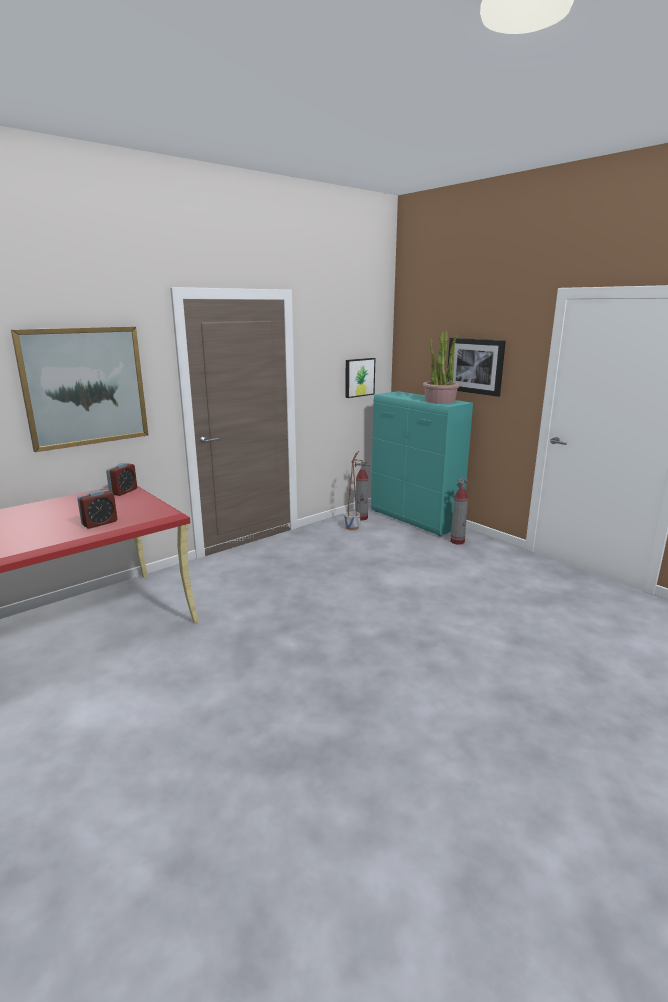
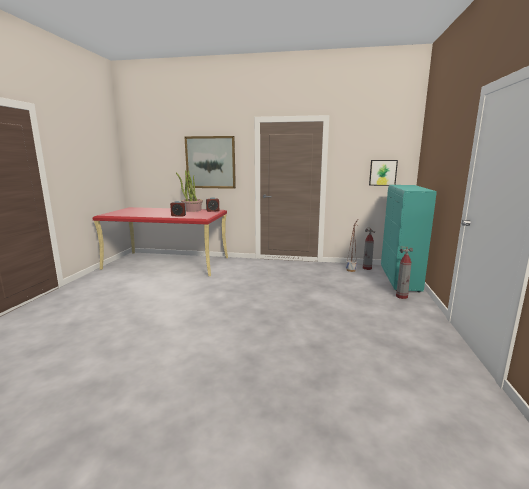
camera: 50 degrees right, 5 degrees down
(440, 401) = (414, 188): potted plant -> potted plant (192, 210)
(475, 366) = (443, 162): picture -> none

